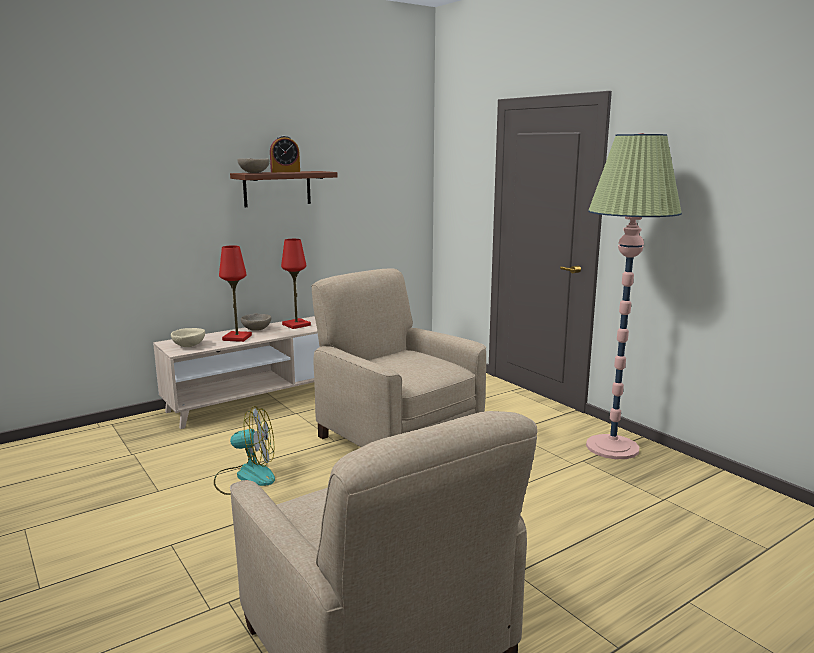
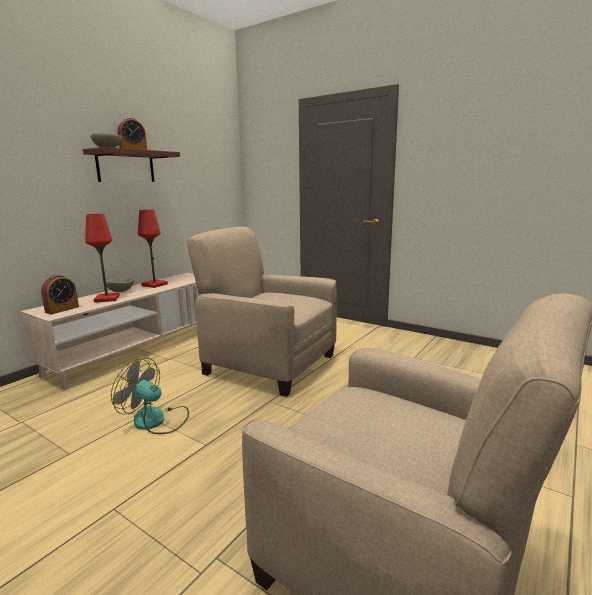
camera: 20 degrees left, 0 degrees up
(189, 345) = (62, 309): beige bowl -> alarm clock
(246, 477) = (156, 421): fan -> fan turned 135 degrees counterclockwise
(612, 447) = (424, 346): floor lamp -> none

